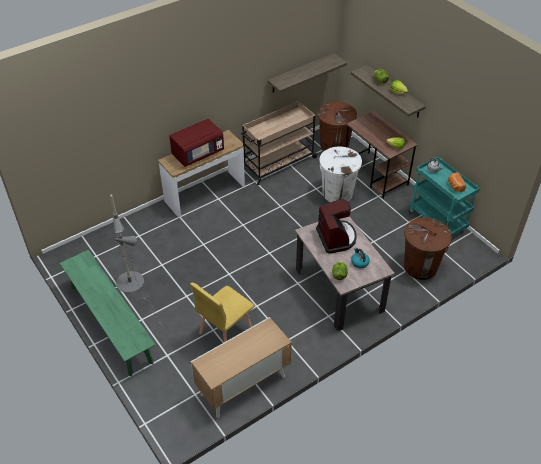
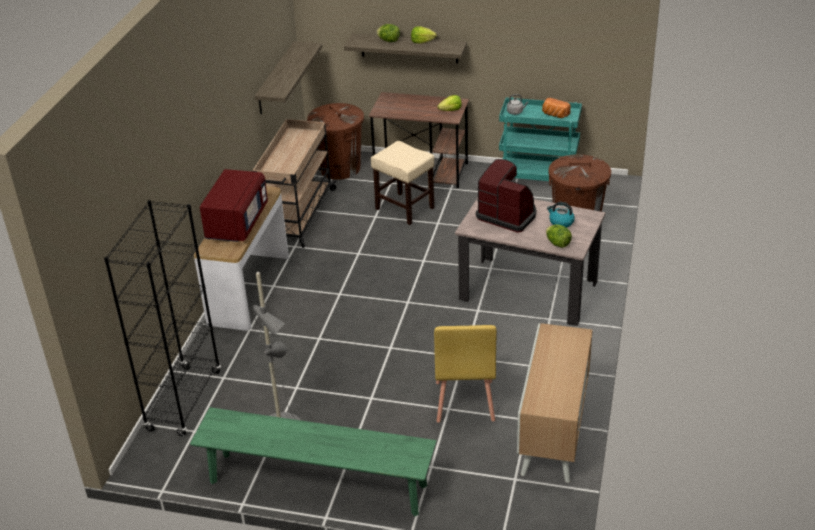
camera: 40 degrees left, 10 degrees down
(110, 236) = (184, 401): none -> black bookcase
(337, 193) = (404, 208): white trash can -> beige stool

